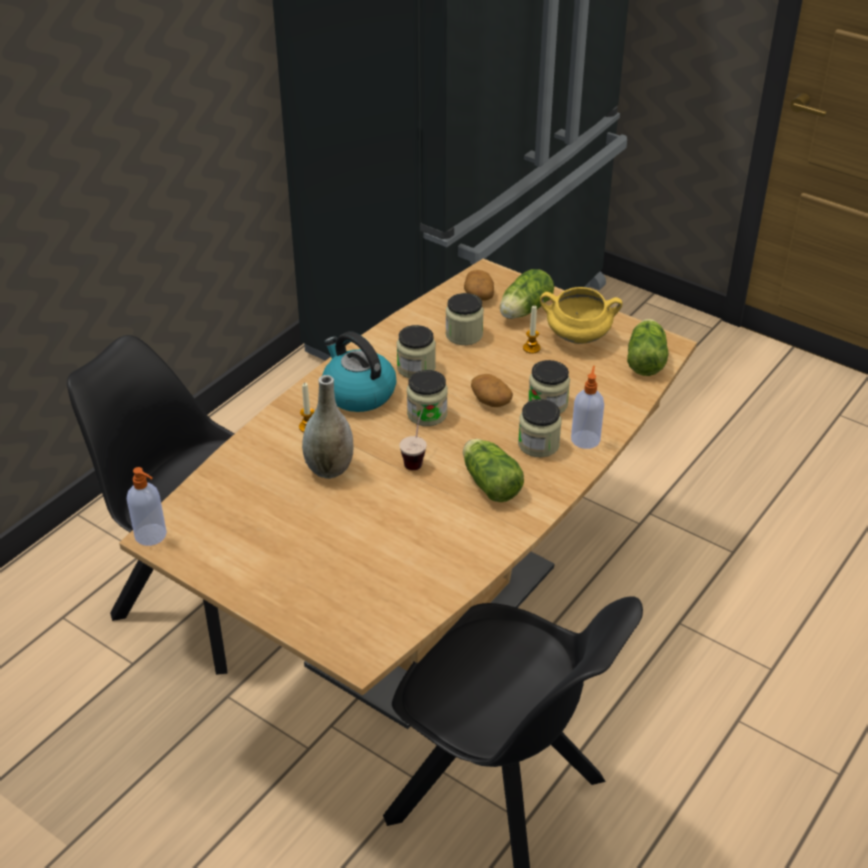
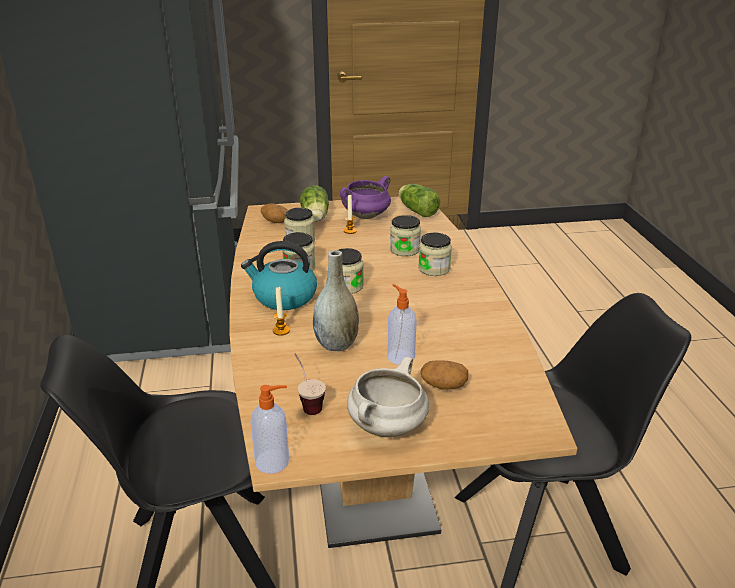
camera: 45 degrees left, 10 degrees down
(256, 567) = (387, 428): none -> white cooking pot
(416, 457) = (379, 309): cup -> cup (307, 403)
(489, 482) = (441, 298): lettuce -> none
(490, 400) = (371, 262): potato -> potato (443, 385)
(577, 337) = (365, 216): yellow cooking pot -> purple cooking pot
(585, 439) = (452, 255): soap dispenser -> soap dispenser (400, 356)

